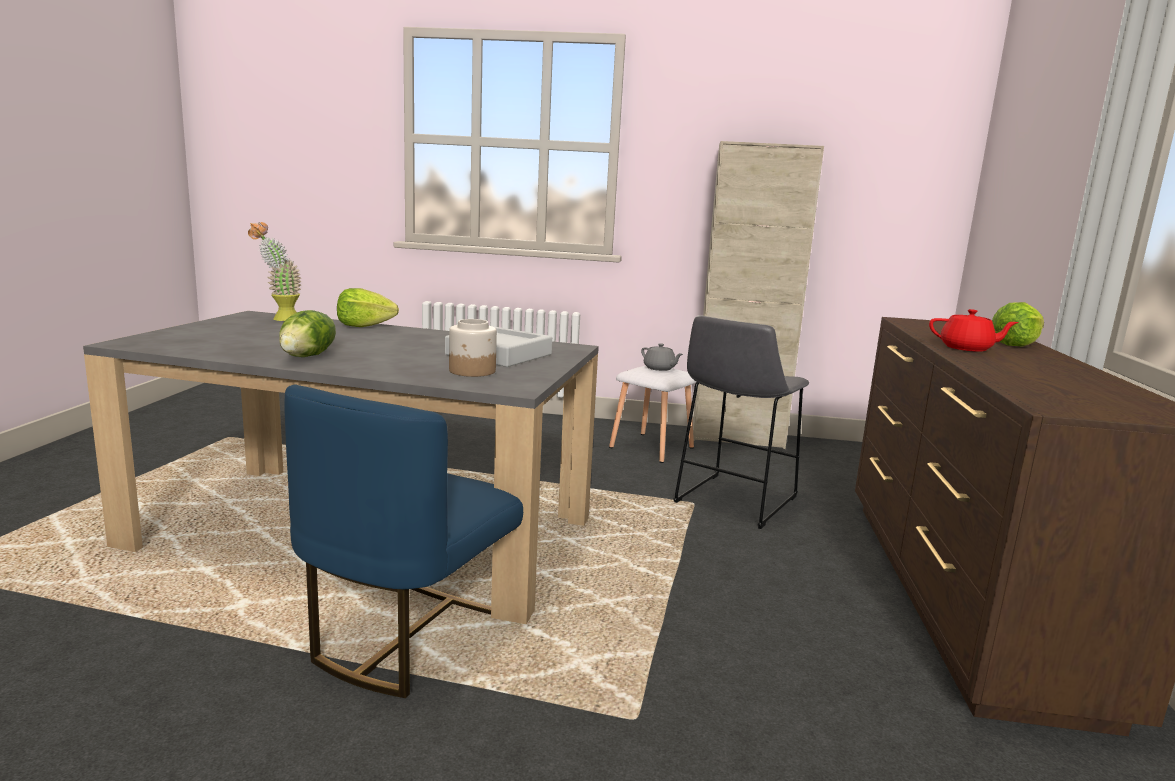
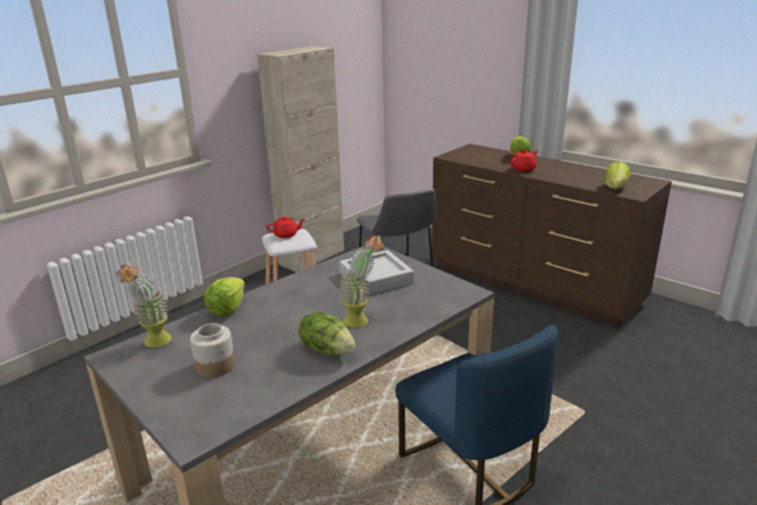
camera: 55 degrees left, 10 degrees up
(386, 360) = (362, 320): none -> potted plant
(472, 371) = (417, 296): jar -> jar (215, 366)
(659, 368) = (286, 235): grey teapot -> red teapot
(1047, 395) = (615, 188): none -> lettuce

